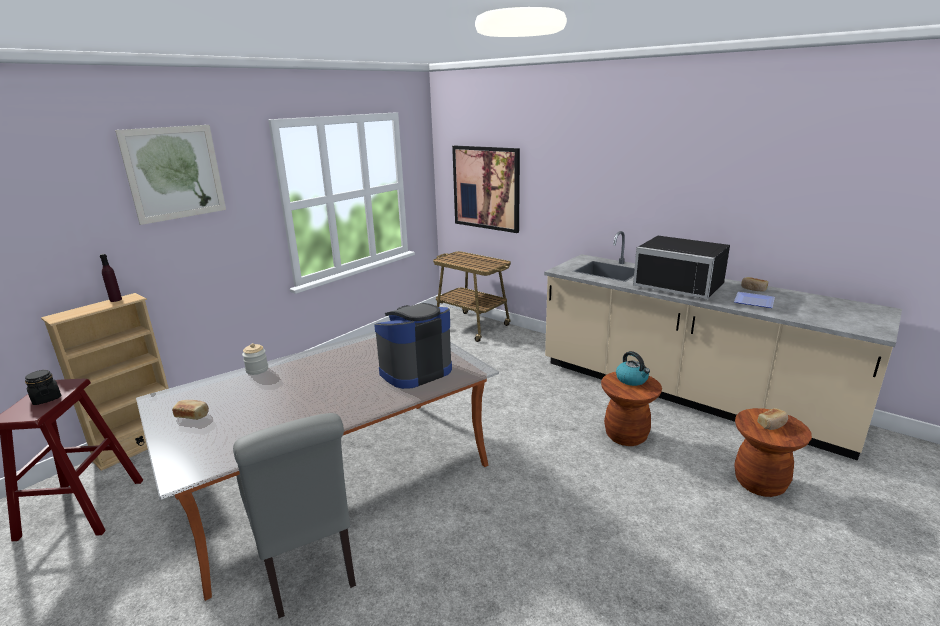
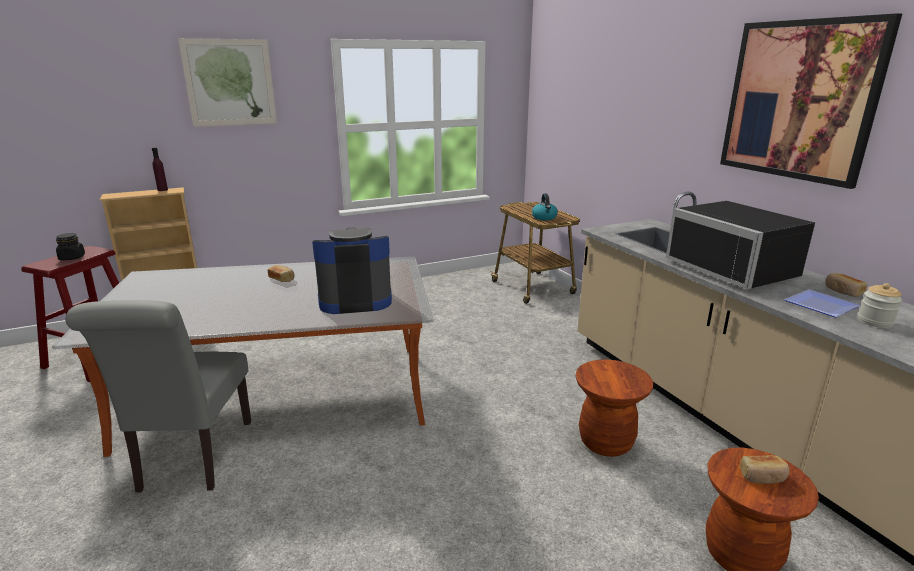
camera: 25 degrees right, 0 degrees up
(192, 415) = (147, 293): bread -> bread (282, 279)
(257, 370) = (233, 270): jar -> jar (875, 322)
(486, 188) = (570, 131): picture -> picture (799, 100)
(632, 380) = (620, 373): kettle -> kettle (544, 217)

